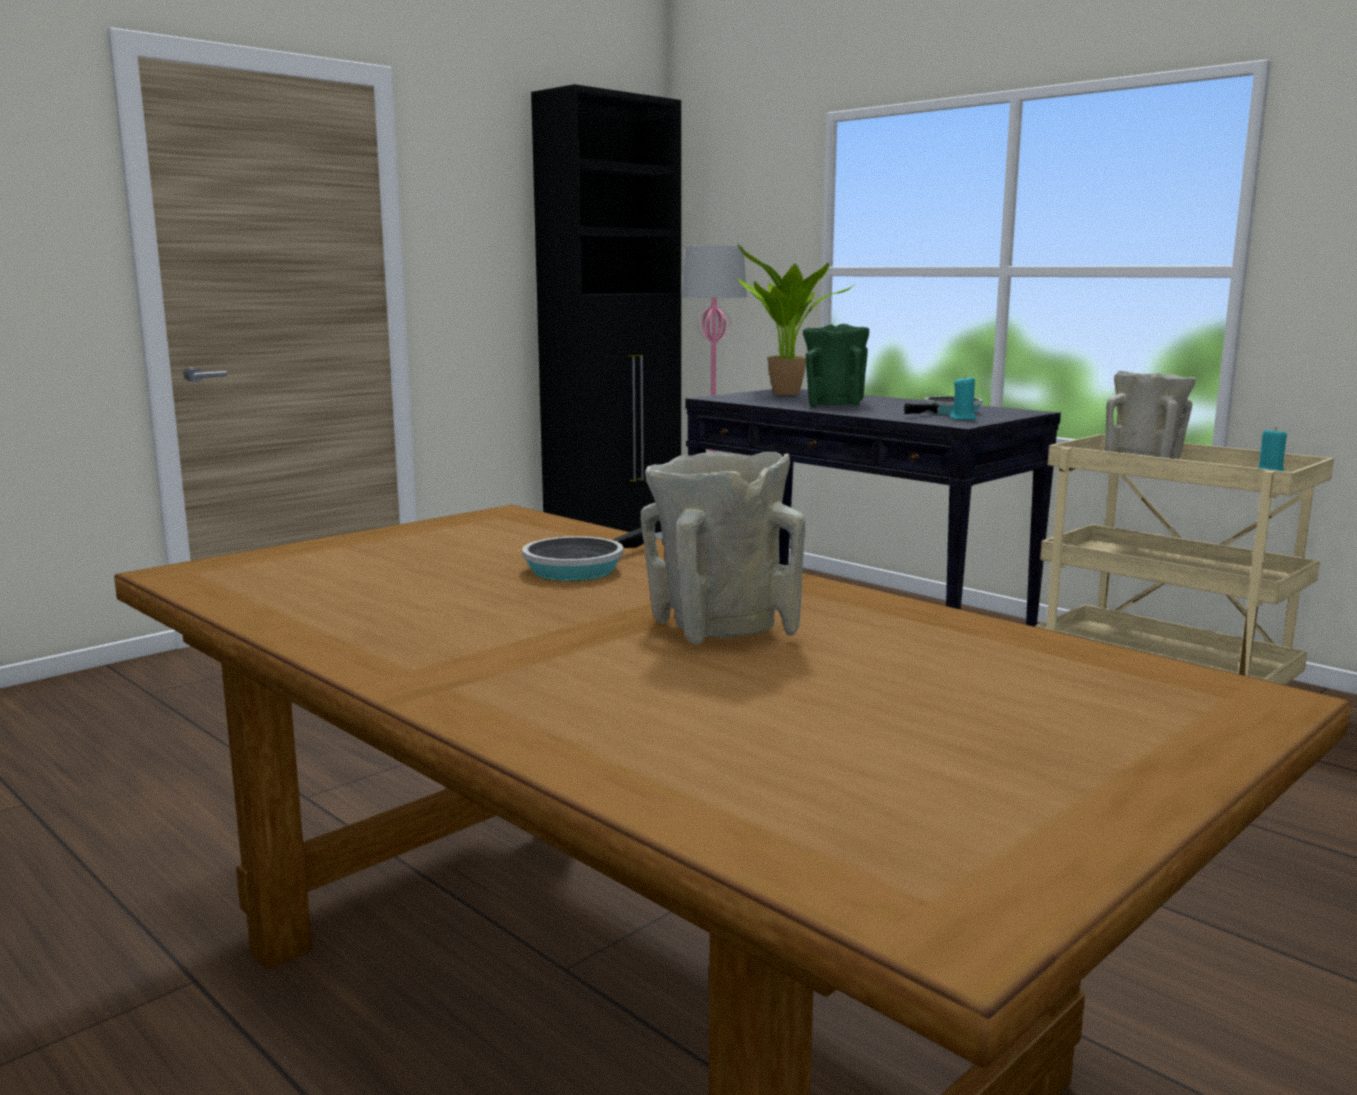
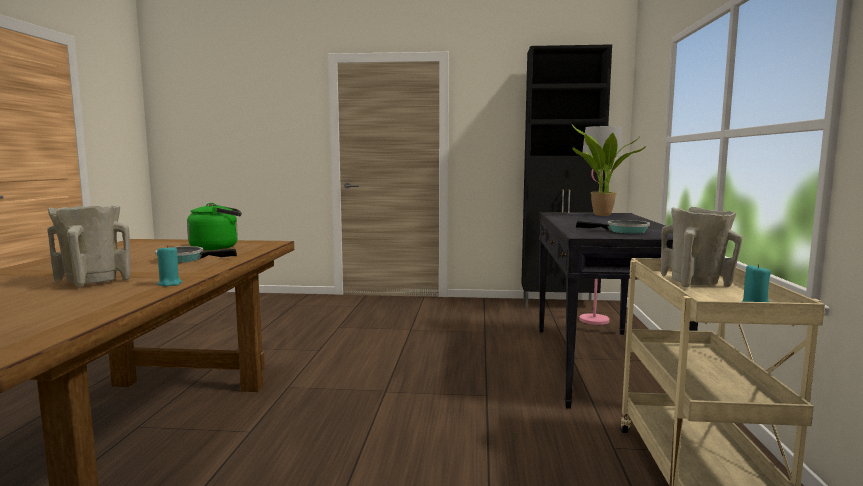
camera: 50 degrees right, 5 degrees down
(477, 541) = (217, 247): none -> green kettle
(833, 405) = (586, 221): green vase -> none
(963, 418) = (606, 234): turquoise candle -> turquoise candle (170, 284)

